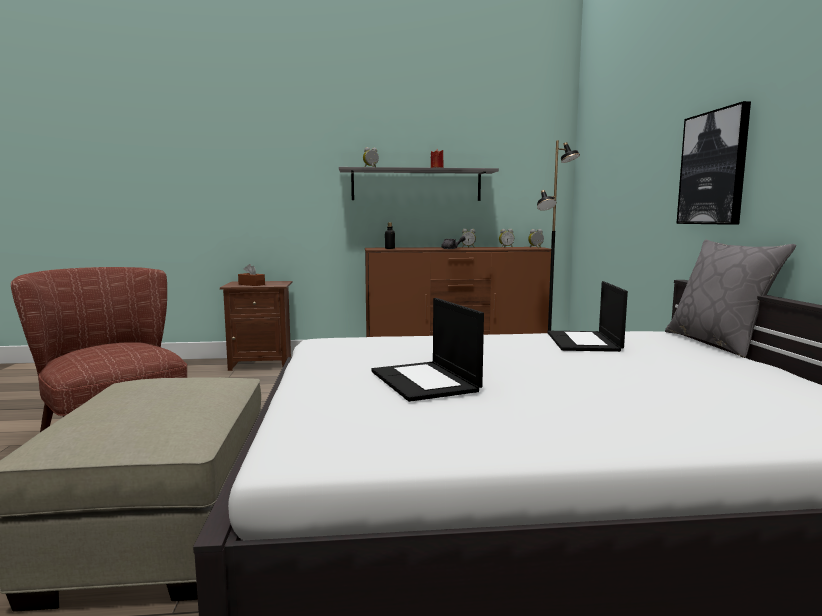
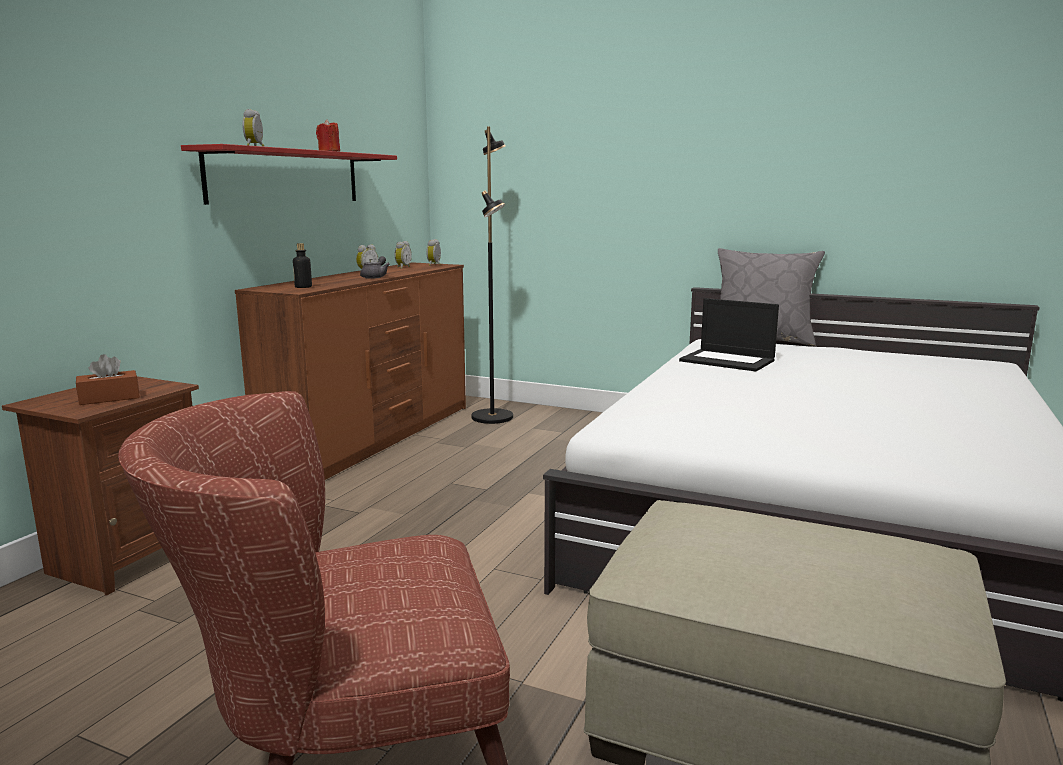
camera: 60 degrees left, 5 degrees up
(416, 185) = (286, 177): grey shelf -> red shelf
(425, 381) = (850, 422): laptop -> none
(713, 168) = (717, 181): picture -> none

